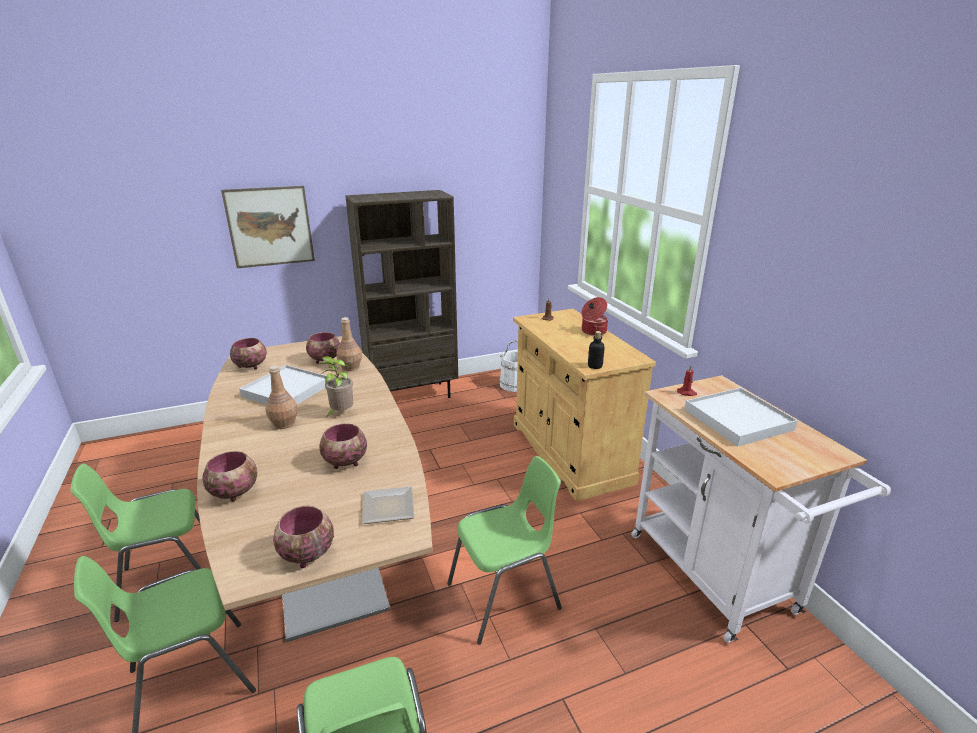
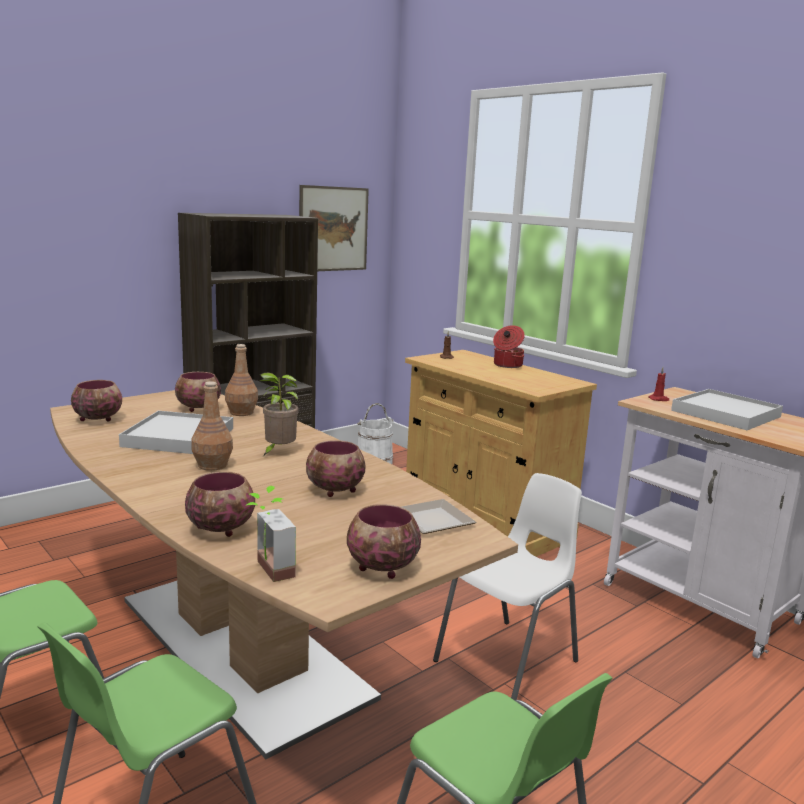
camera: 20 degrees left, 10 degrees down
(227, 542) = (266, 571): none -> potted plant
(270, 226) = (76, 248): picture -> picture (333, 229)
(505, 597) = (509, 662): green chair -> white chair
(595, 366) = (541, 390): bottle -> none

